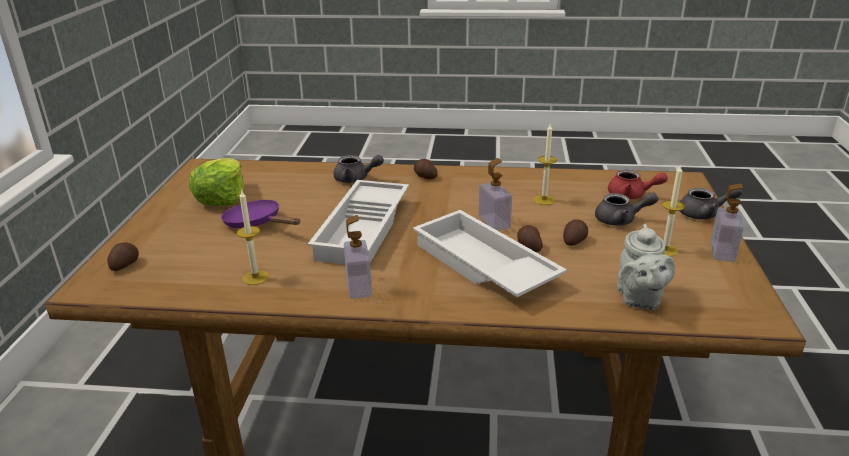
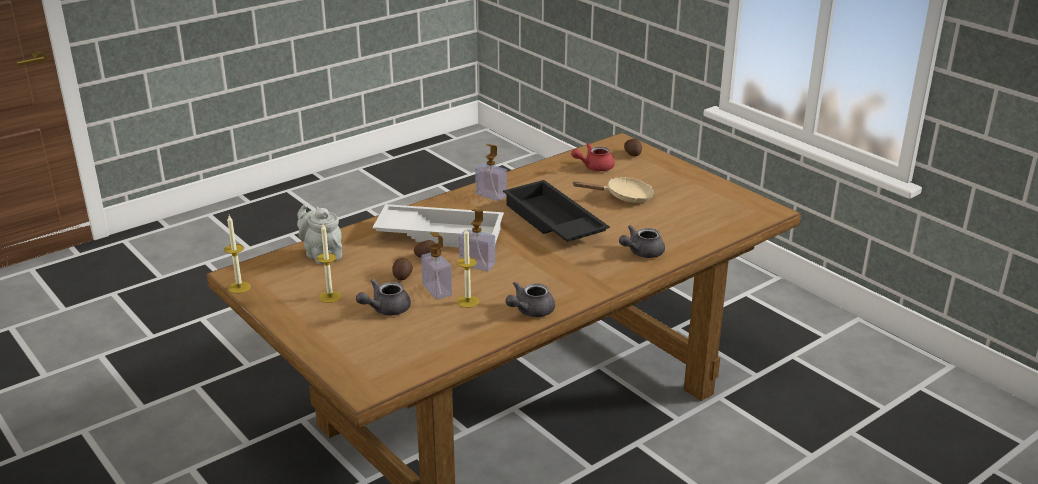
camera: 135 degrees right, 0 degrees up
(221, 198) = (688, 199): lettuce -> none
(255, 277) = (553, 176): candle -> candle (239, 287)
(257, 223) = (624, 197): purple frying pan -> beige frying pan
(365, 230) = (552, 222): white tray -> black tray
(425, 177) = (596, 279): potato -> none
(631, 195) = (400, 341): red teapot -> red teapot (594, 167)
(704, 214) = (320, 348): grey teapot -> grey teapot (530, 311)
(722, 252) = (285, 314): soap dispenser -> soap dispenser (437, 290)

